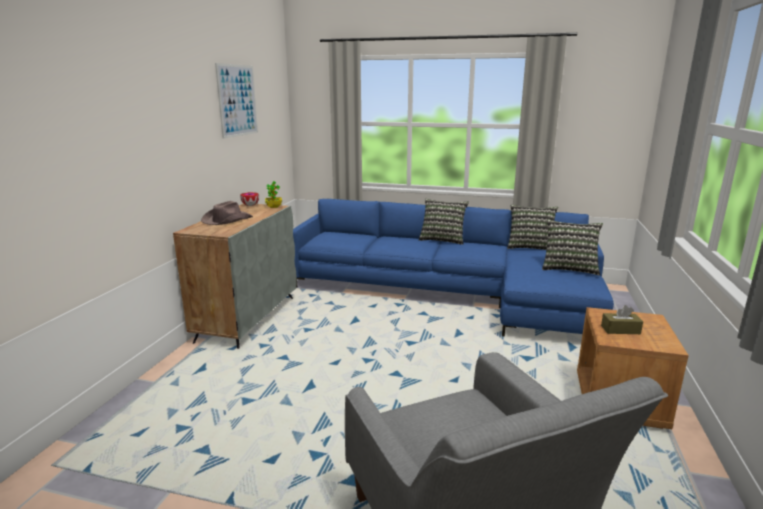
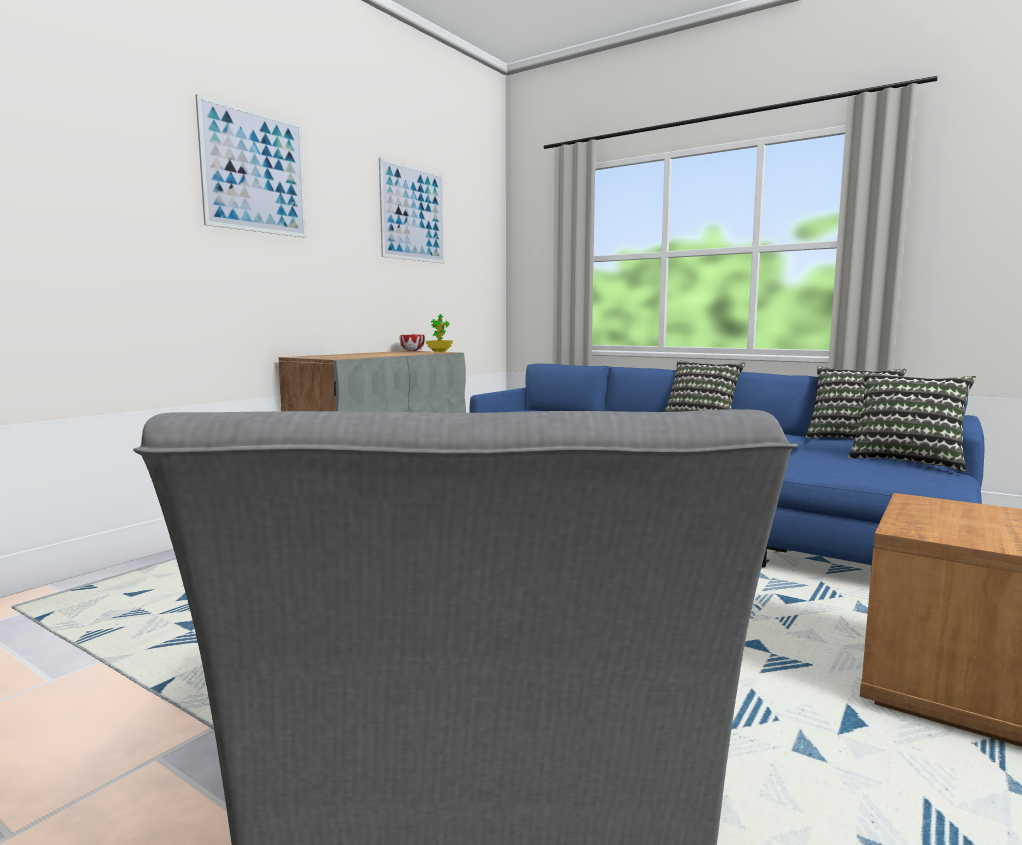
camera: 20 degrees right, 10 degrees down
(143, 95) = (254, 172): none -> picture
(227, 220) = (360, 354): brown hat -> none
(620, 330) = (945, 521): brown tissue box -> none

